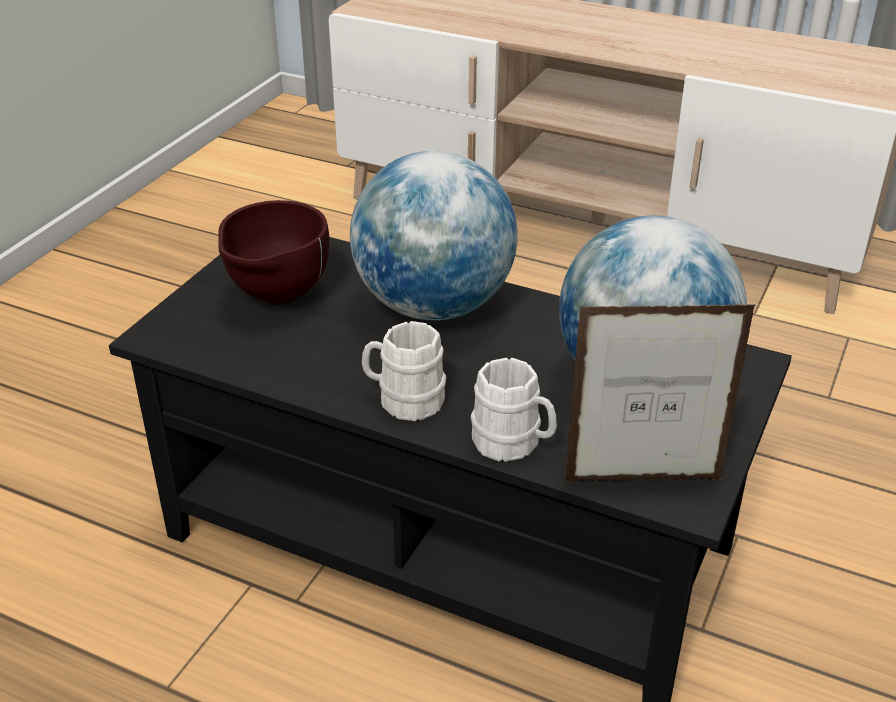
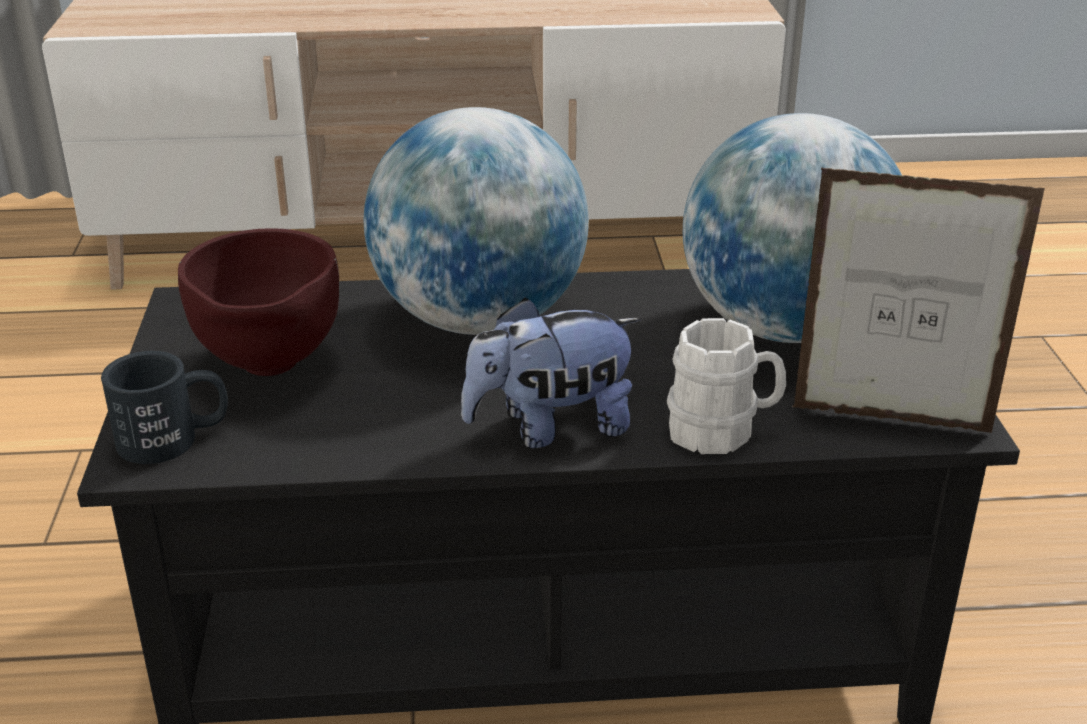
camera: 30 degrees left, 5 degrees down
(184, 328) = (174, 439): none -> black mug
(404, 400) = (550, 428): white mug -> plush toy
(643, 480) = (890, 420): picture frame -> picture frame turned 135 degrees counterclockwise

